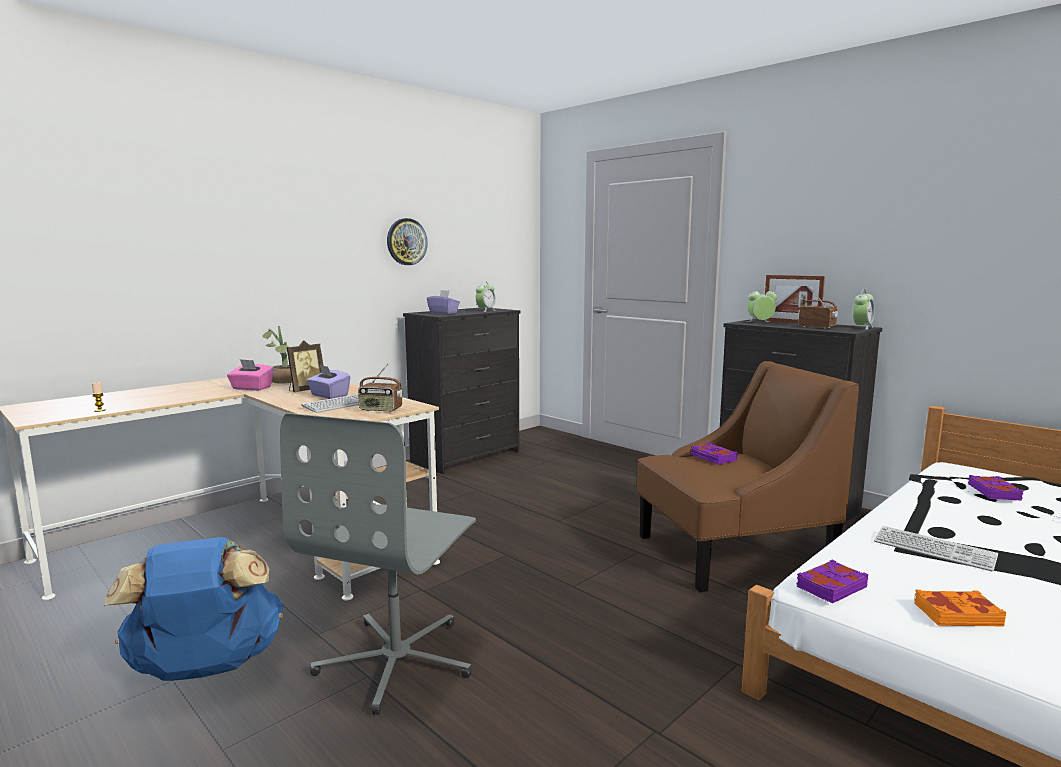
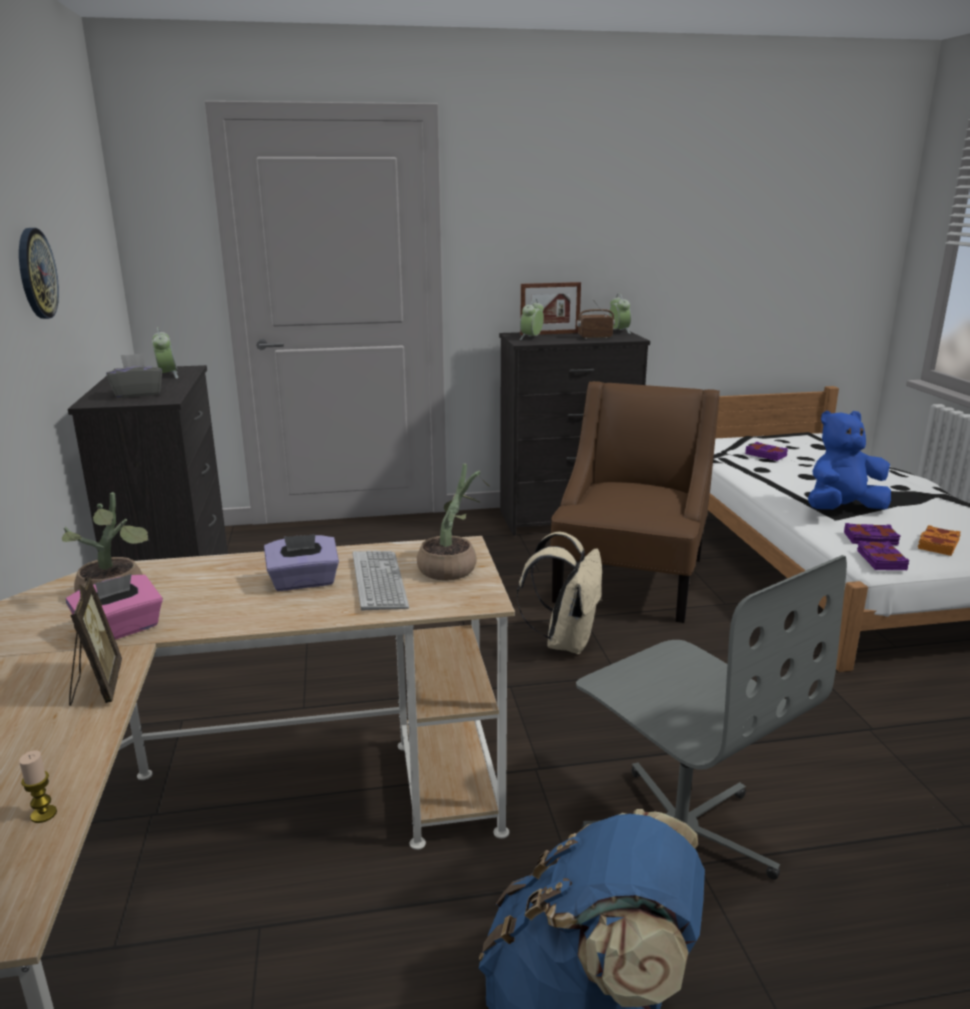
camera: 55 degrees left, 10 degrees up
(306, 390) = (230, 591): picture frame -> picture frame (96, 687)
(380, 410) = (453, 567): radio -> potted plant
(443, 313) = (138, 394): purple tissue box -> grey tissue box
(591, 555) = (565, 641): none -> beige backpack
(713, 458) = (618, 494): purple book -> purple book (870, 539)
(933, 550) = (842, 510): keyboard -> blue plush toy

